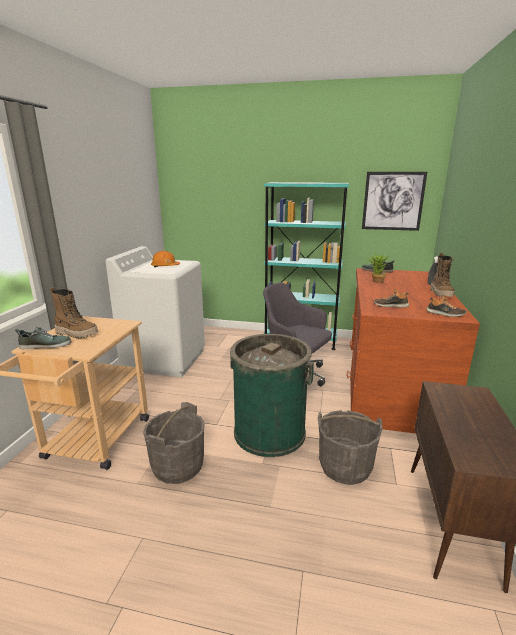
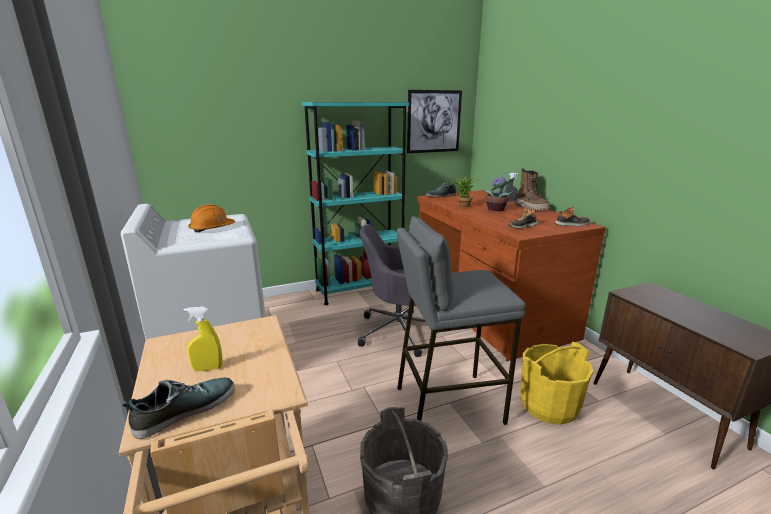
camera: 35 degrees left, 0 degrees up
(77, 334) = (208, 369): boot -> yellow spray bottle
(269, 432) = (448, 404): green trash can -> grey stool
(345, 466) = (548, 405): grey bucket -> yellow bucket
(401, 289) = (496, 209): none -> potted plant

